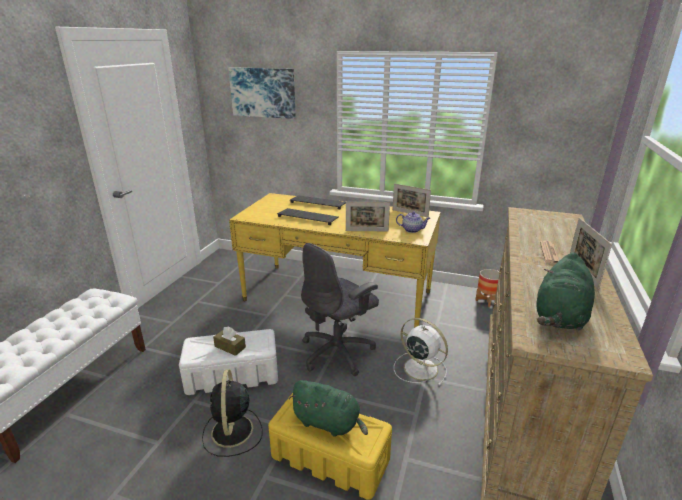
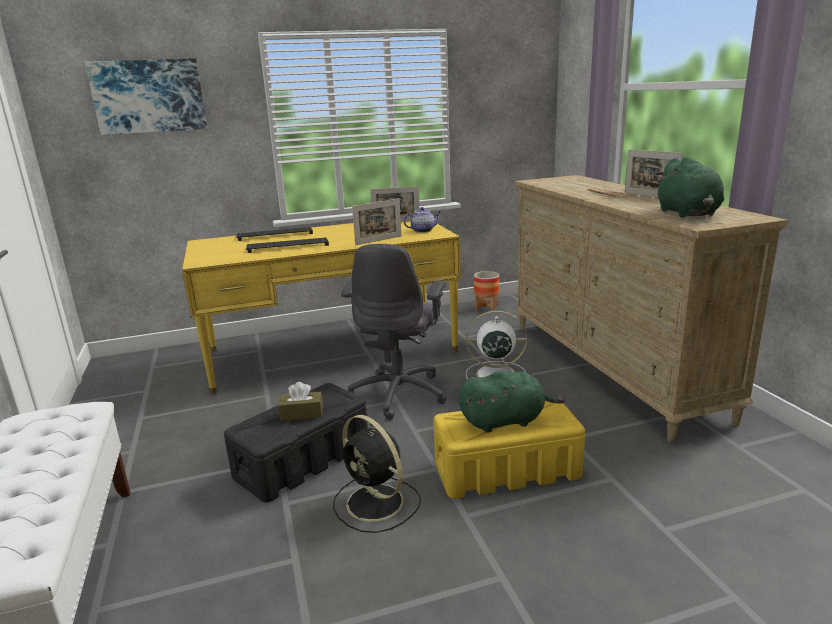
camera: 35 degrees left, 5 degrees down
(233, 375) = (304, 460): white storage box -> black storage box

